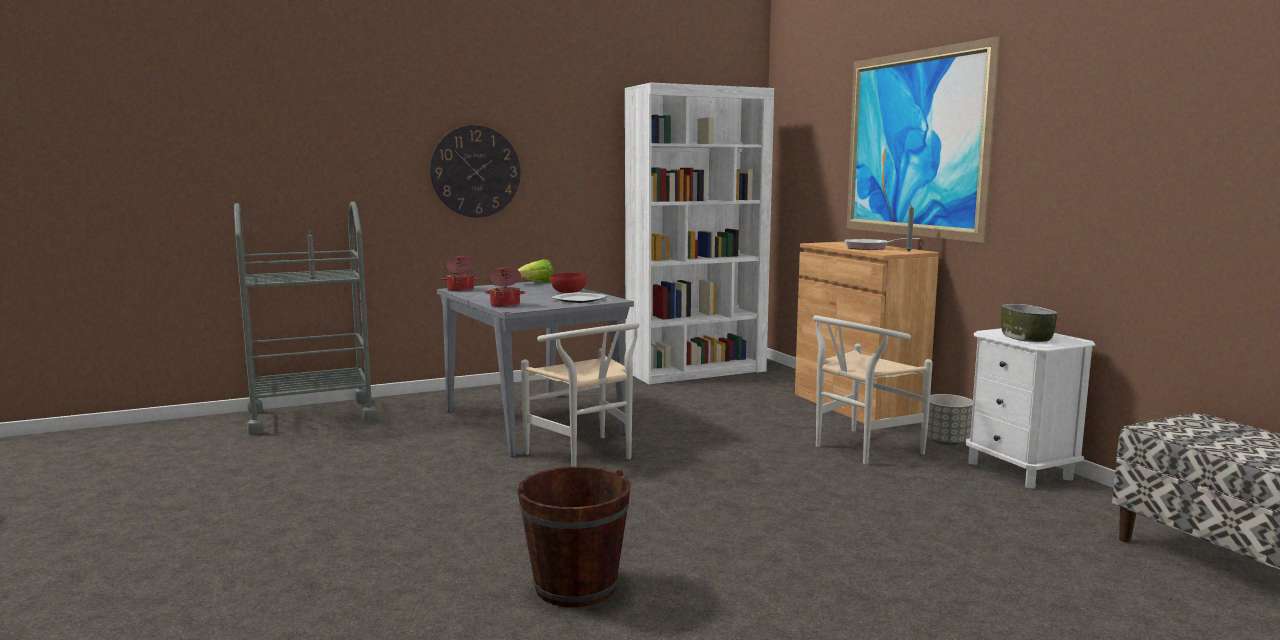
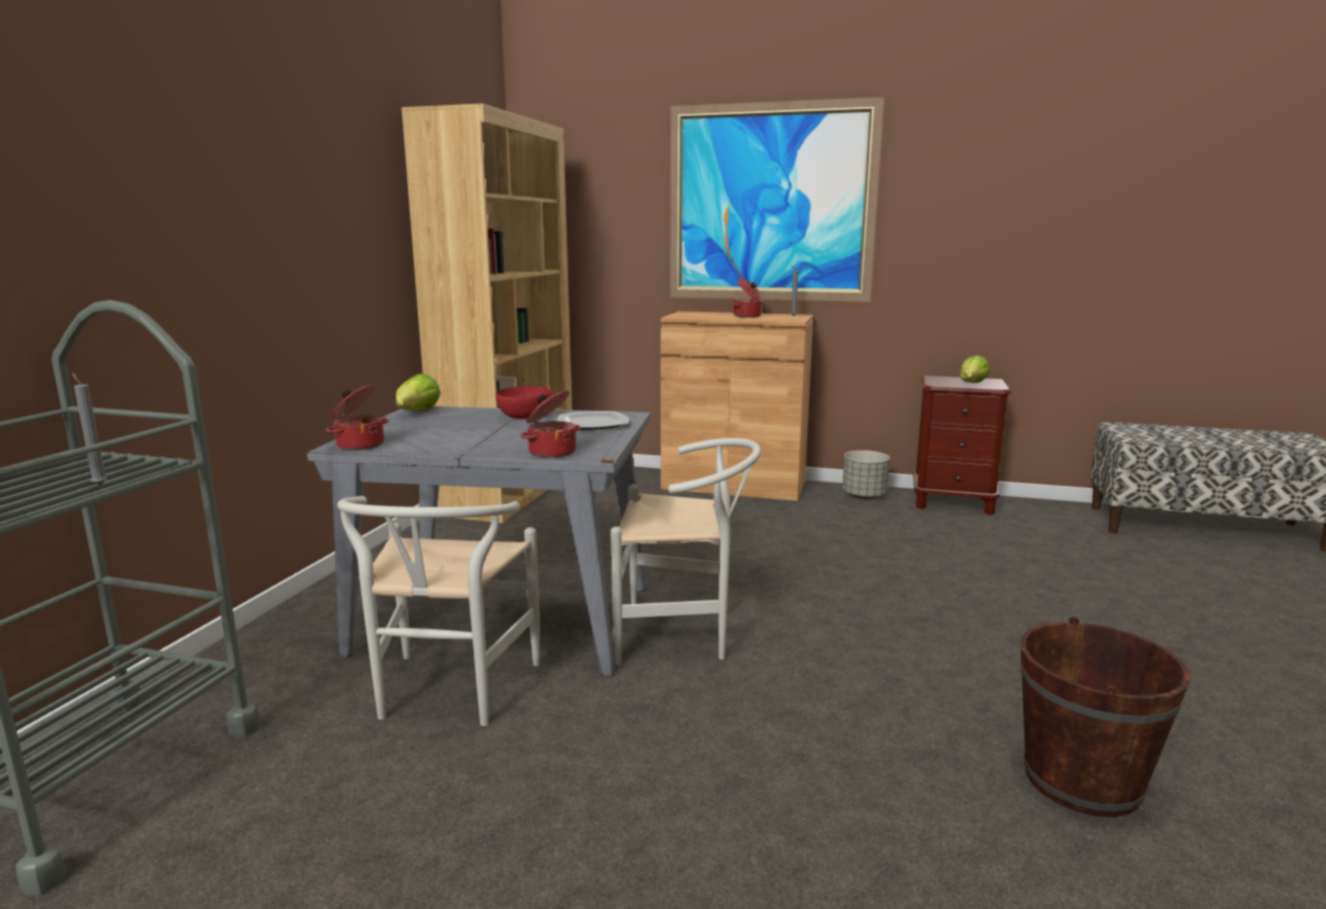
camera: 50 degrees left, 5 degrees up
(475, 171) = (241, 234): wall clock -> none
(696, 371) = (510, 492): white bookcase -> brown bookcase
(859, 449) = (840, 524): white chair -> white chair (448, 695)
(870, 248) = (747, 316): frying pan -> cooking pot
(1019, 470) = (953, 503): white nightstand -> brown nightstand
(1026, 338) = (972, 384): bowl -> lettuce

